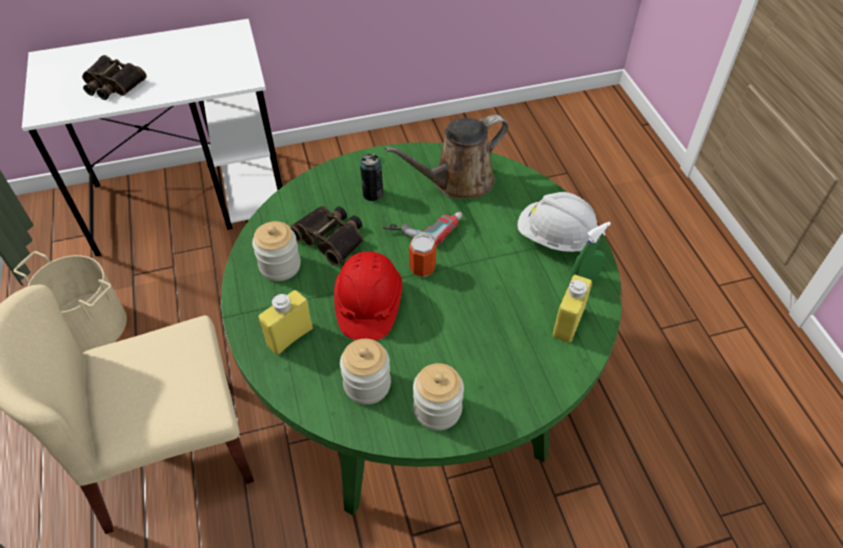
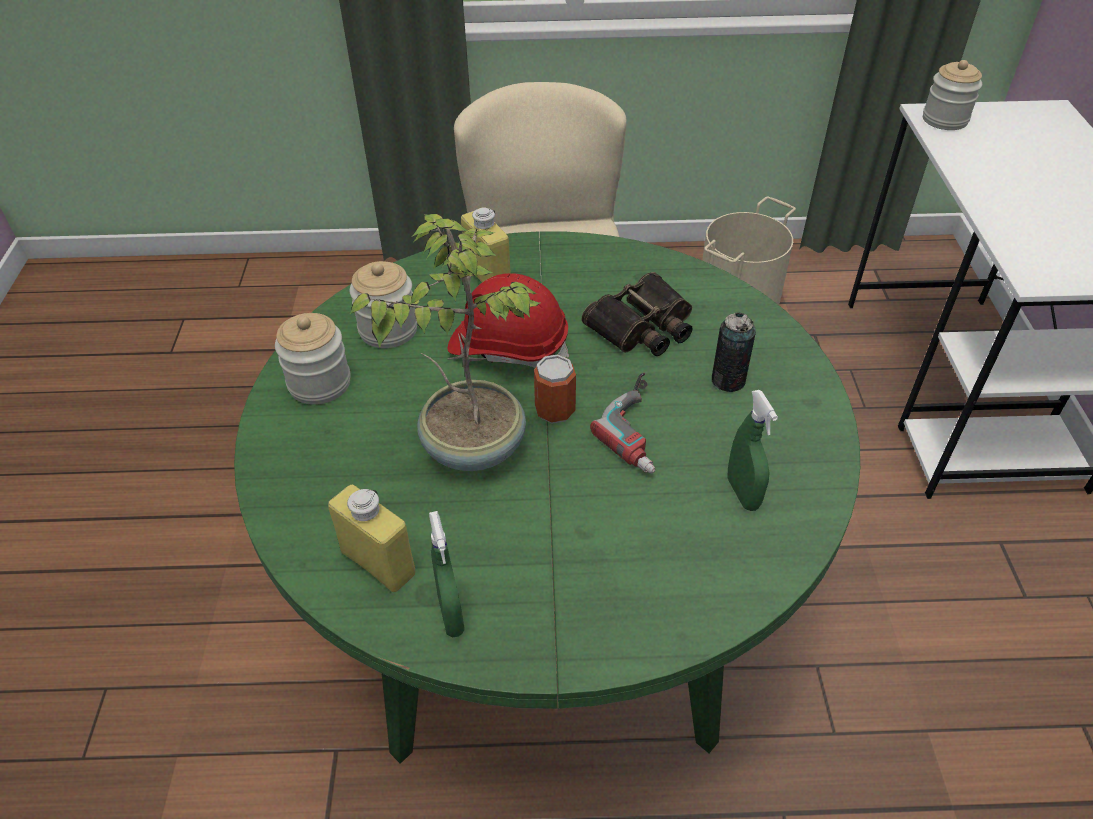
camera: 105 degrees right, 5 degrees down
(112, 84) = (1001, 160): binoculars -> none
(280, 266) = (605, 278): jar -> jar (944, 120)
(458, 181) = (743, 493): brown watering can -> green spray bottle
(465, 302) = (472, 446): none -> potted plant
(555, 238) = (566, 604): white hard hat -> none

